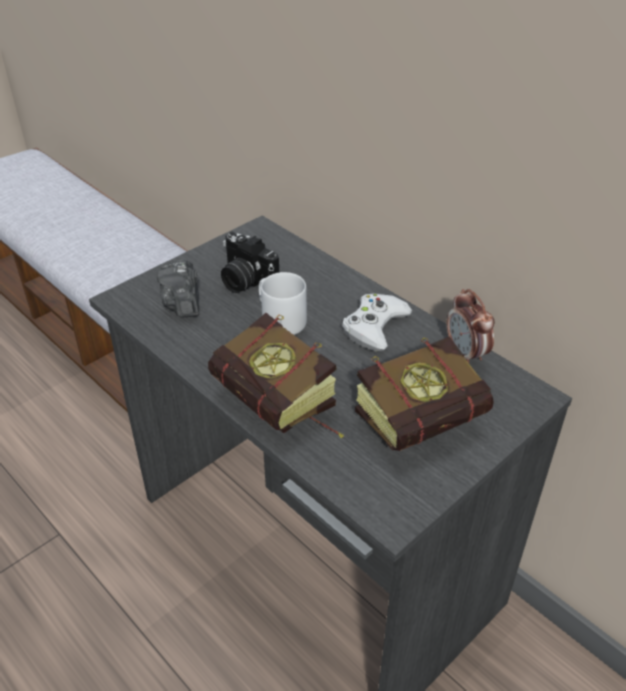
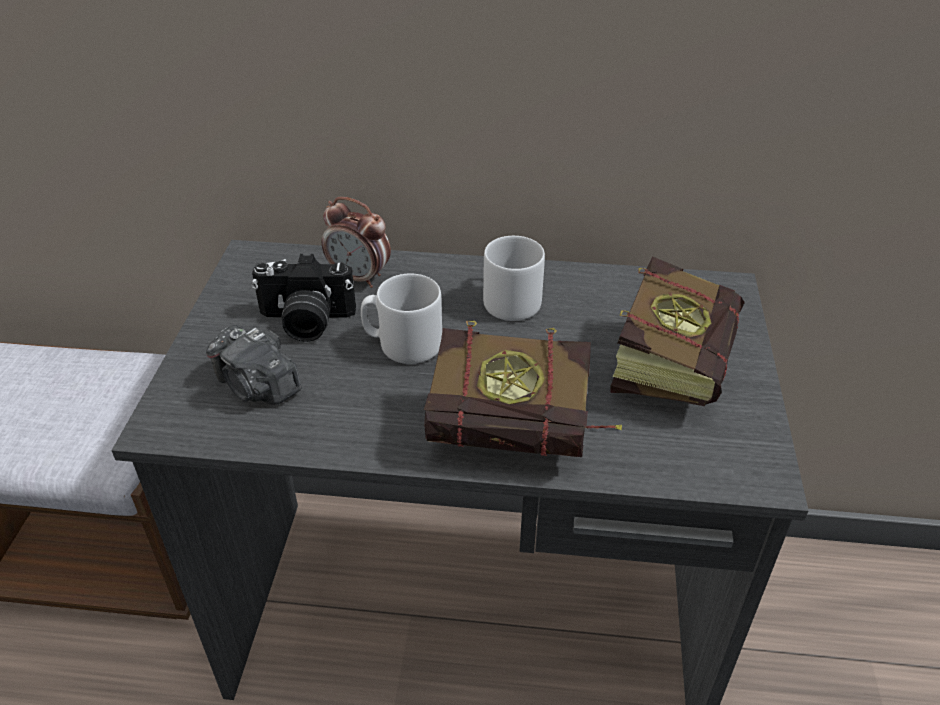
camera: 40 degrees left, 0 degrees up
(374, 327) = (510, 299): white game controller -> grey mug
(466, 354) = (625, 281): alarm clock -> alarm clock (359, 277)

